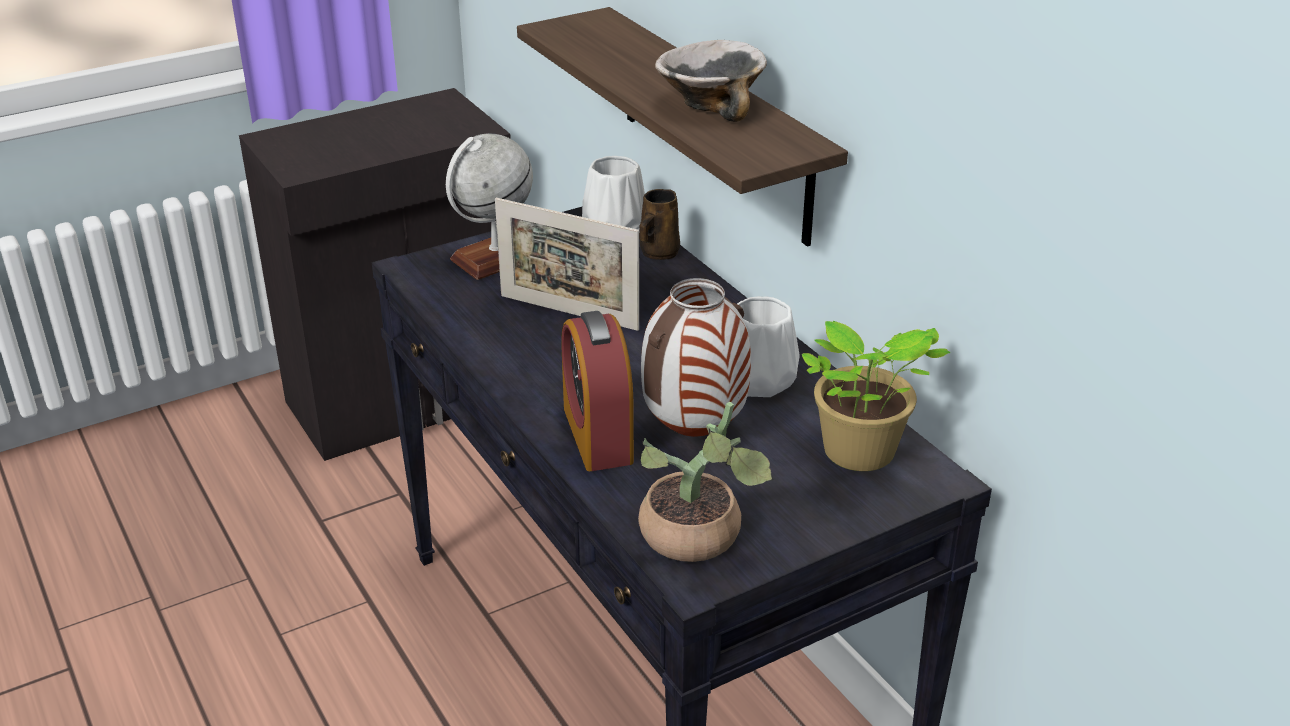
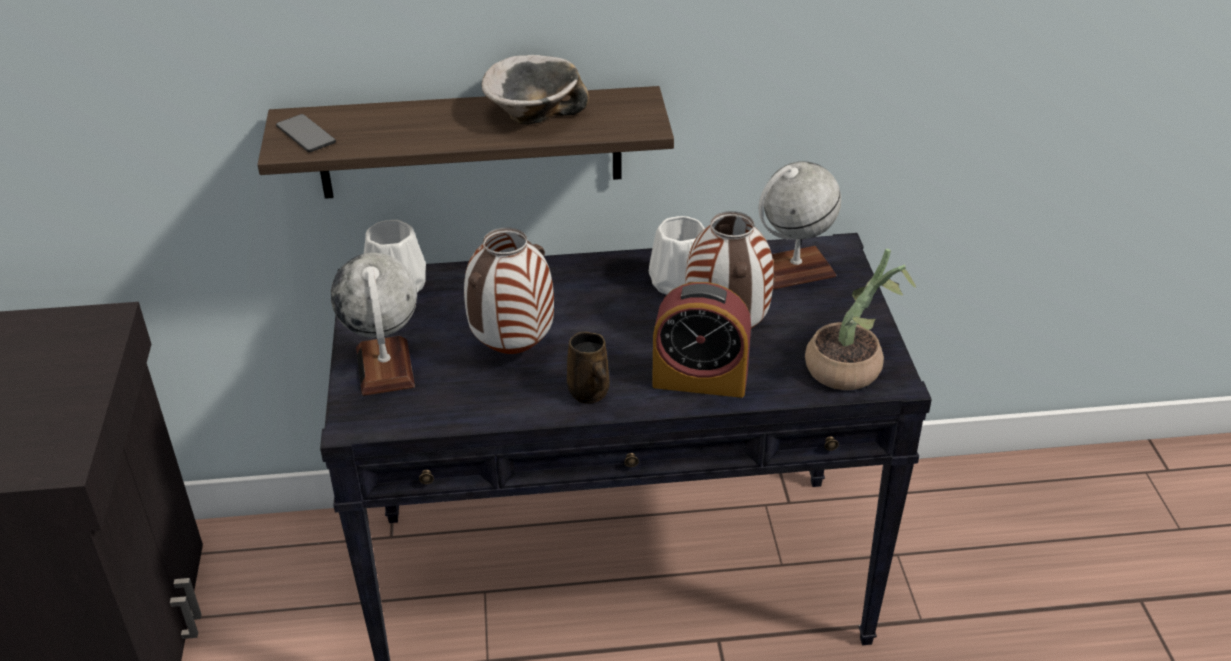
camera: 65 degrees left, 5 degrees up
(568, 312) = (513, 348): picture frame -> vase
(579, 28) = (306, 135): none -> phone
(658, 253) = (458, 276): brown mug -> brown mug (590, 393)
(859, 455) = (794, 269): potted plant -> globe

